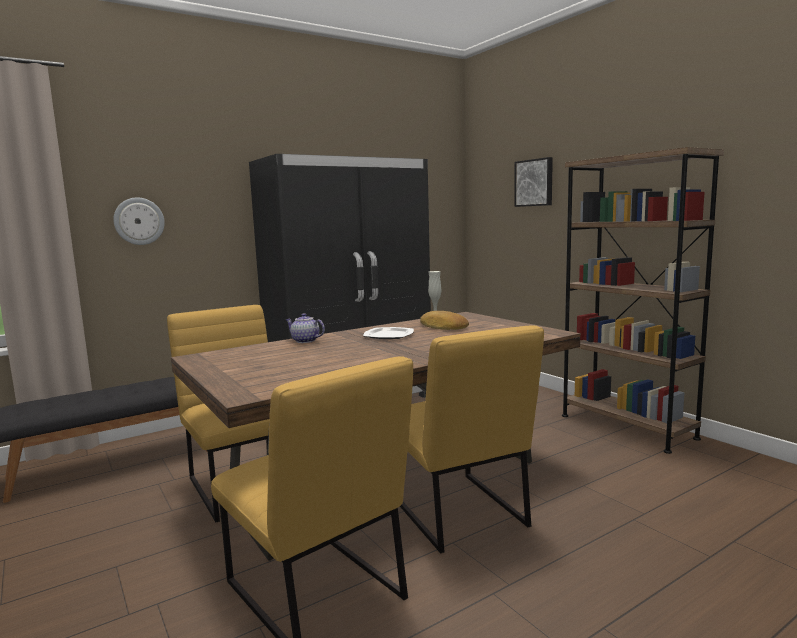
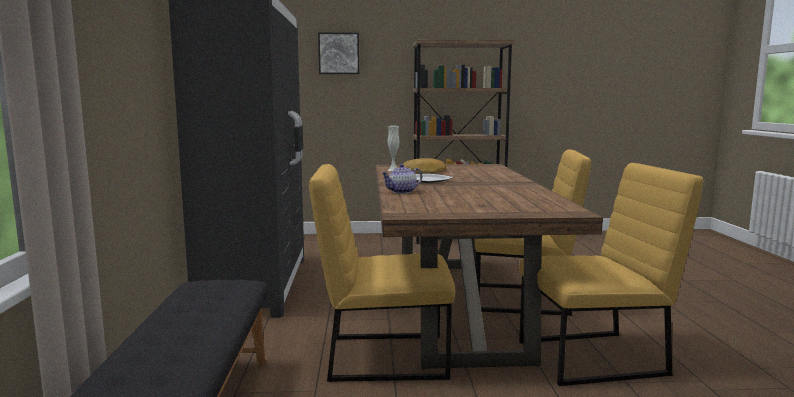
camera: 60 degrees left, 0 degrees up
(139, 221) = (99, 56): wall clock -> none

